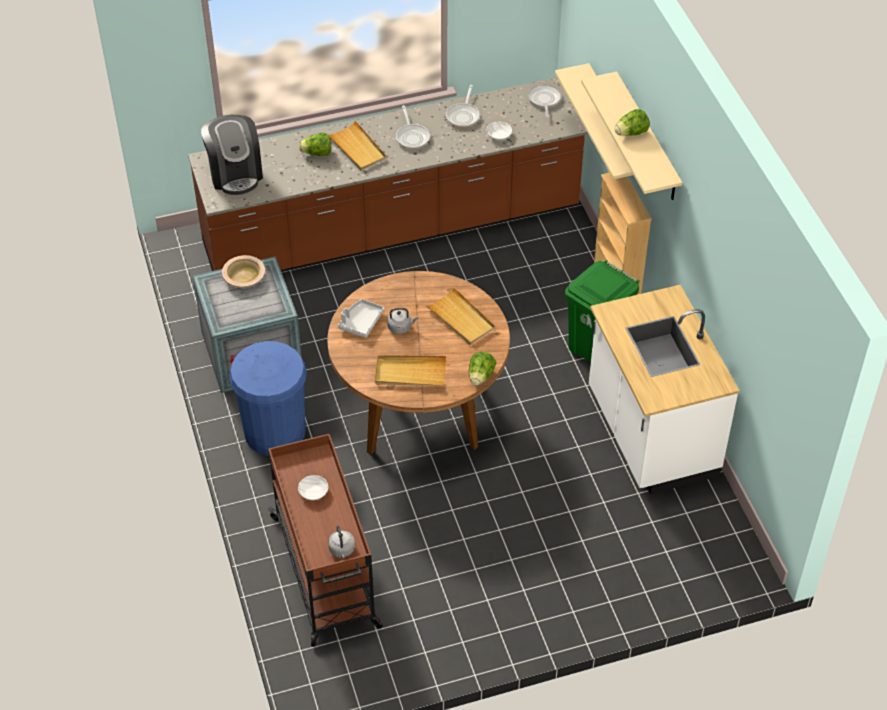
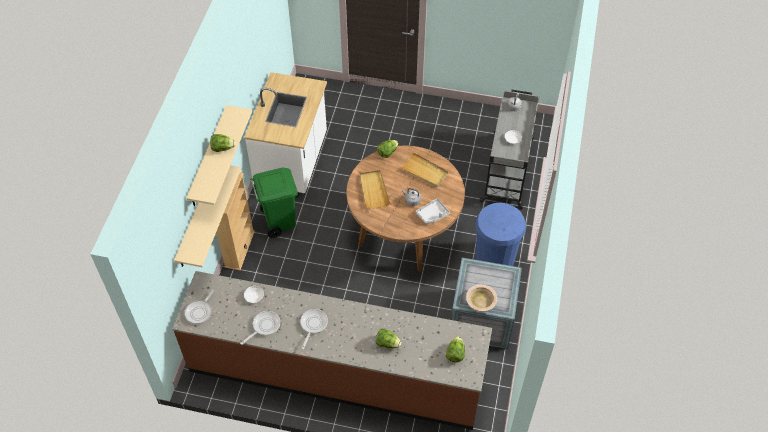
camera: 150 degrees left, 5 degrees up
(235, 173) = (455, 354): coffee machine -> lettuce
(326, 573) = (507, 169): brown cart -> grey cart
(357, 148) = (357, 334): beige tray -> none

